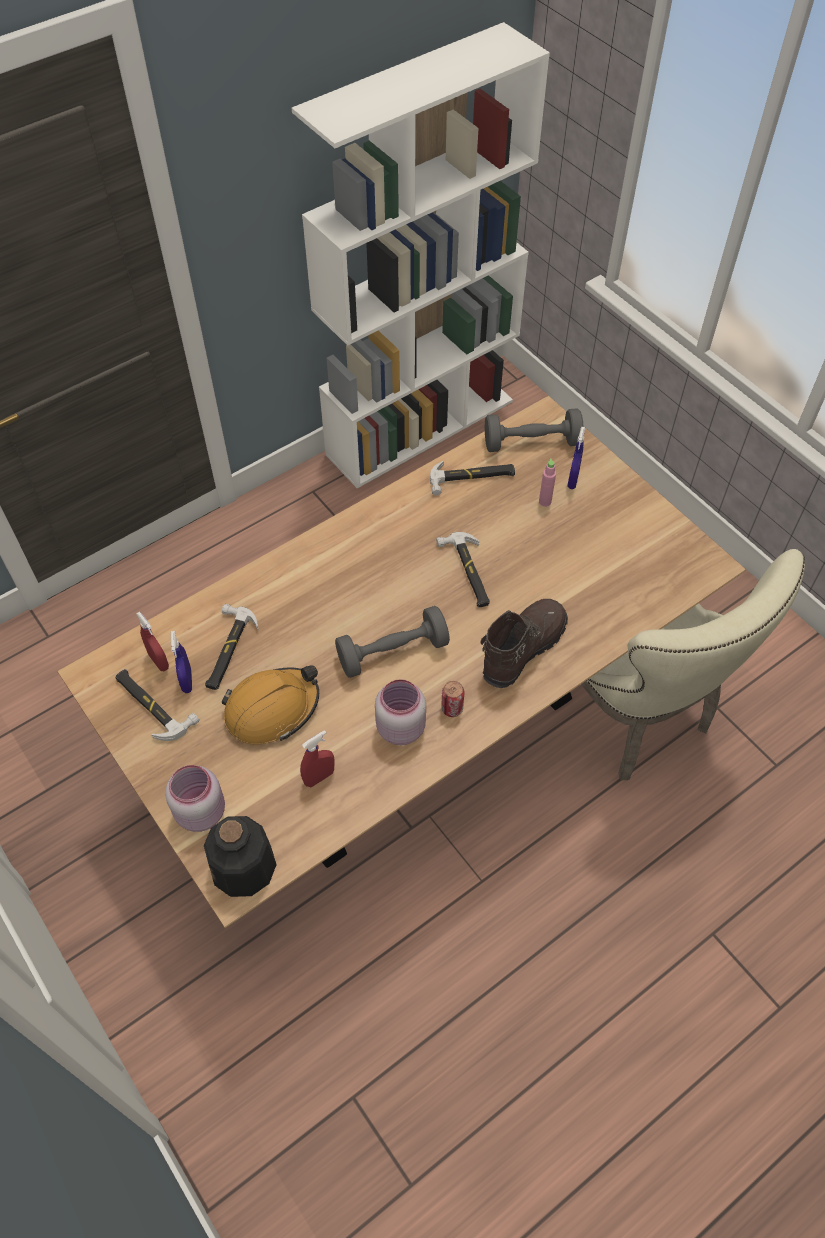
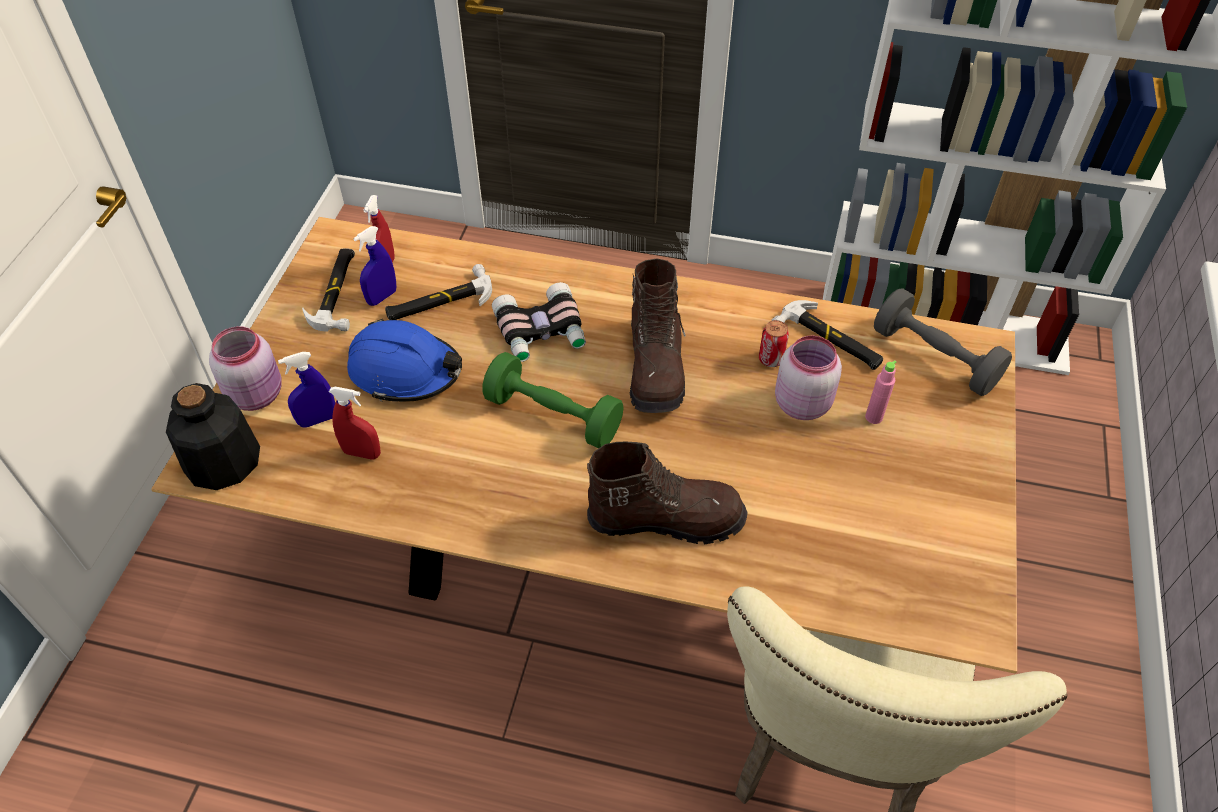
camera: 50 degrees right, 5 degrees down
(272, 709) = (405, 371): orange hard hat -> blue hard hat
(317, 612) = (541, 333): none -> binoculars
(392, 652) = (553, 416): grey dumbbell -> green dumbbell
(399, 727) = (472, 477): pink jar -> pink jar (801, 402)
(407, 574) = (656, 367): none -> brown boot
(452, 708) = (533, 506): can -> can (770, 359)
(468, 572) = (711, 412): hammer -> none
(573, 480) = (931, 422): blue spray bottle -> blue spray bottle (317, 420)

